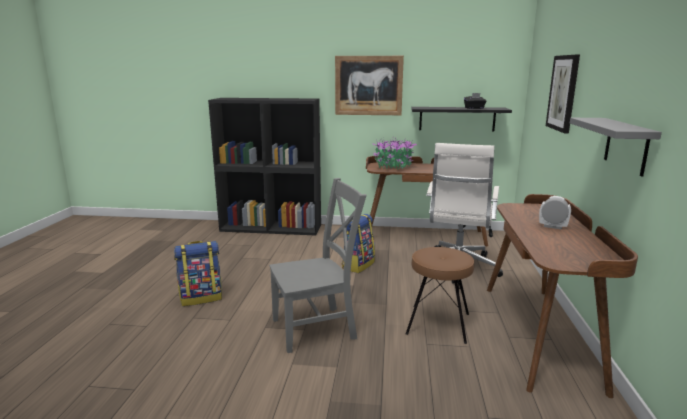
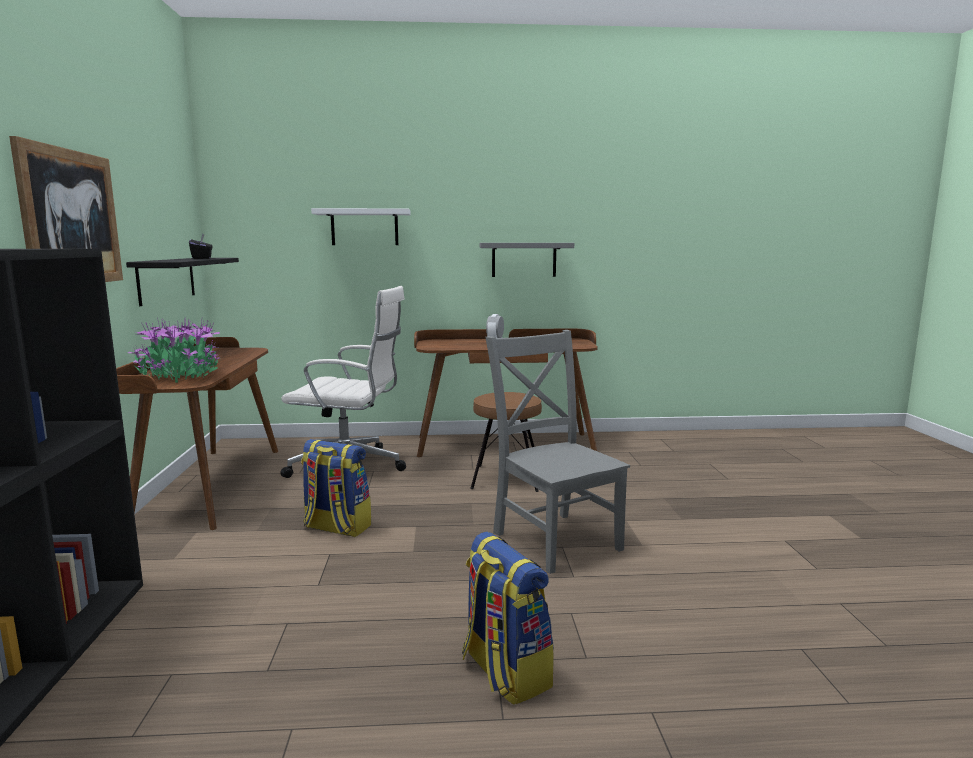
camera: 100 degrees left, 5 degrees down
(563, 93) = (364, 227): picture -> white shelf

